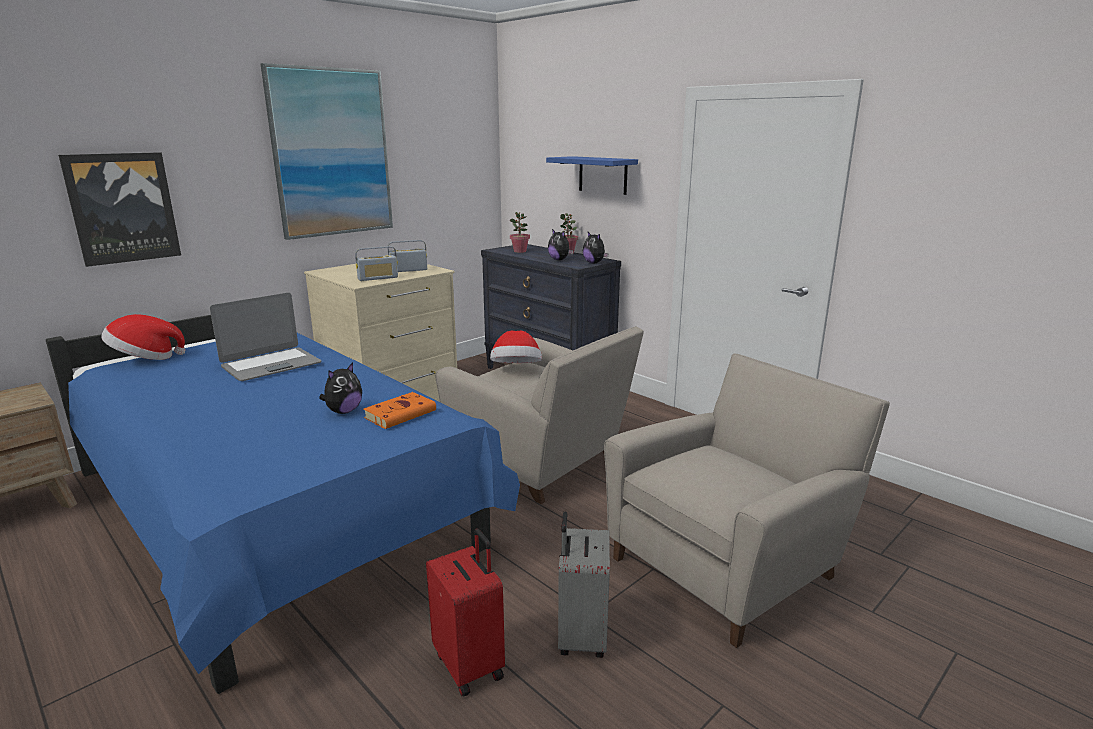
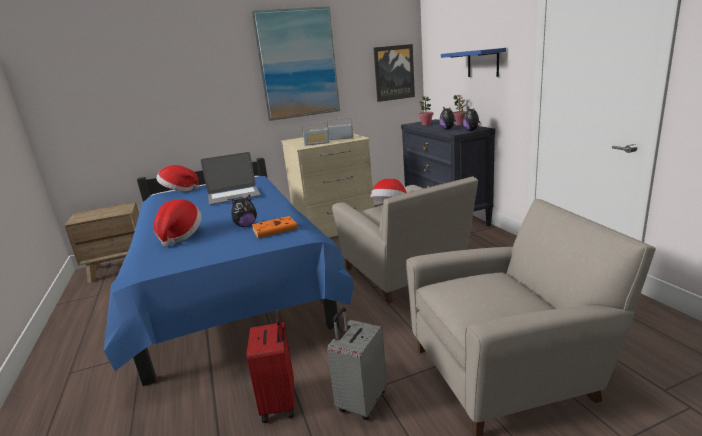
camera: 25 degrees right, 0 degrees up
(123, 208) = (175, 104): picture -> picture (394, 73)
(237, 436) = (180, 236): none -> hat

